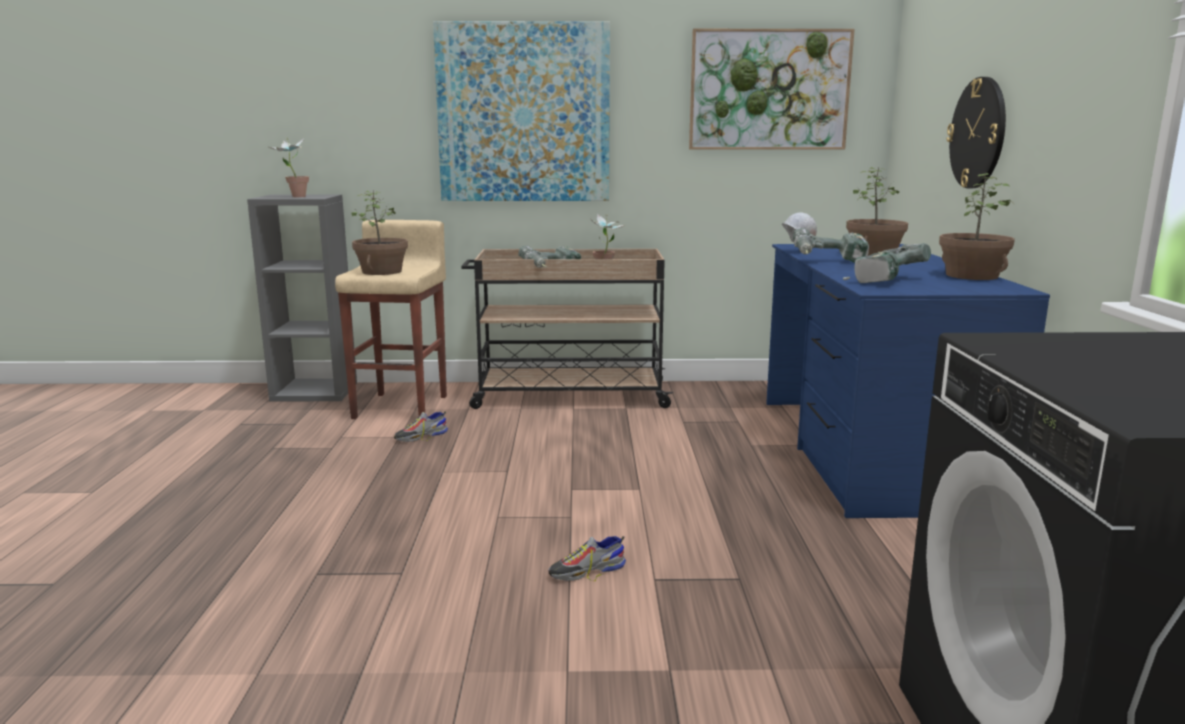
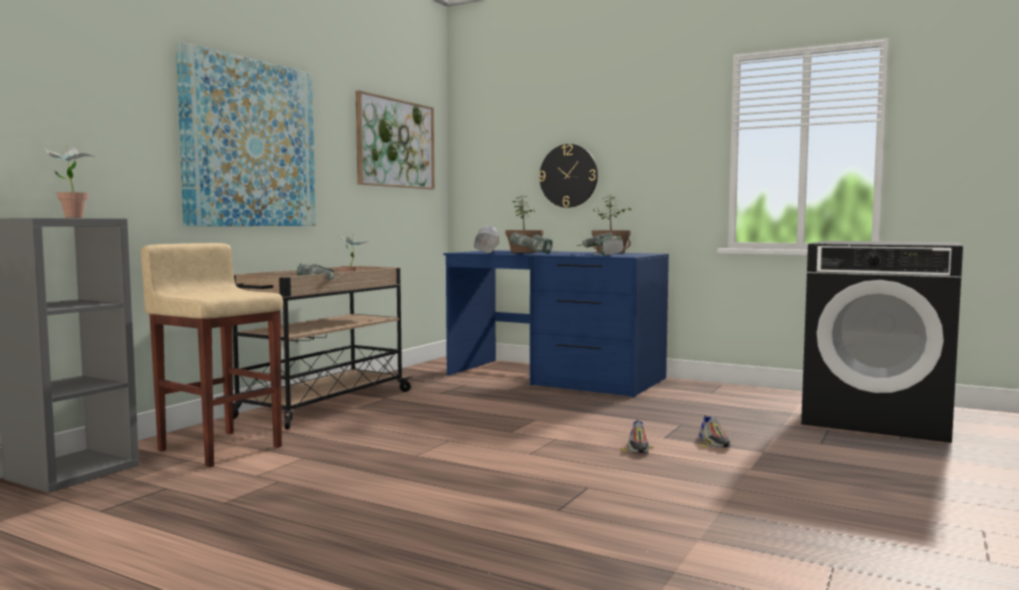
camera: 60 degrees left, 10 degrees down
(382, 272) = (224, 294): potted plant -> none
(421, 436) = (319, 451): shoe -> shoe (714, 442)

